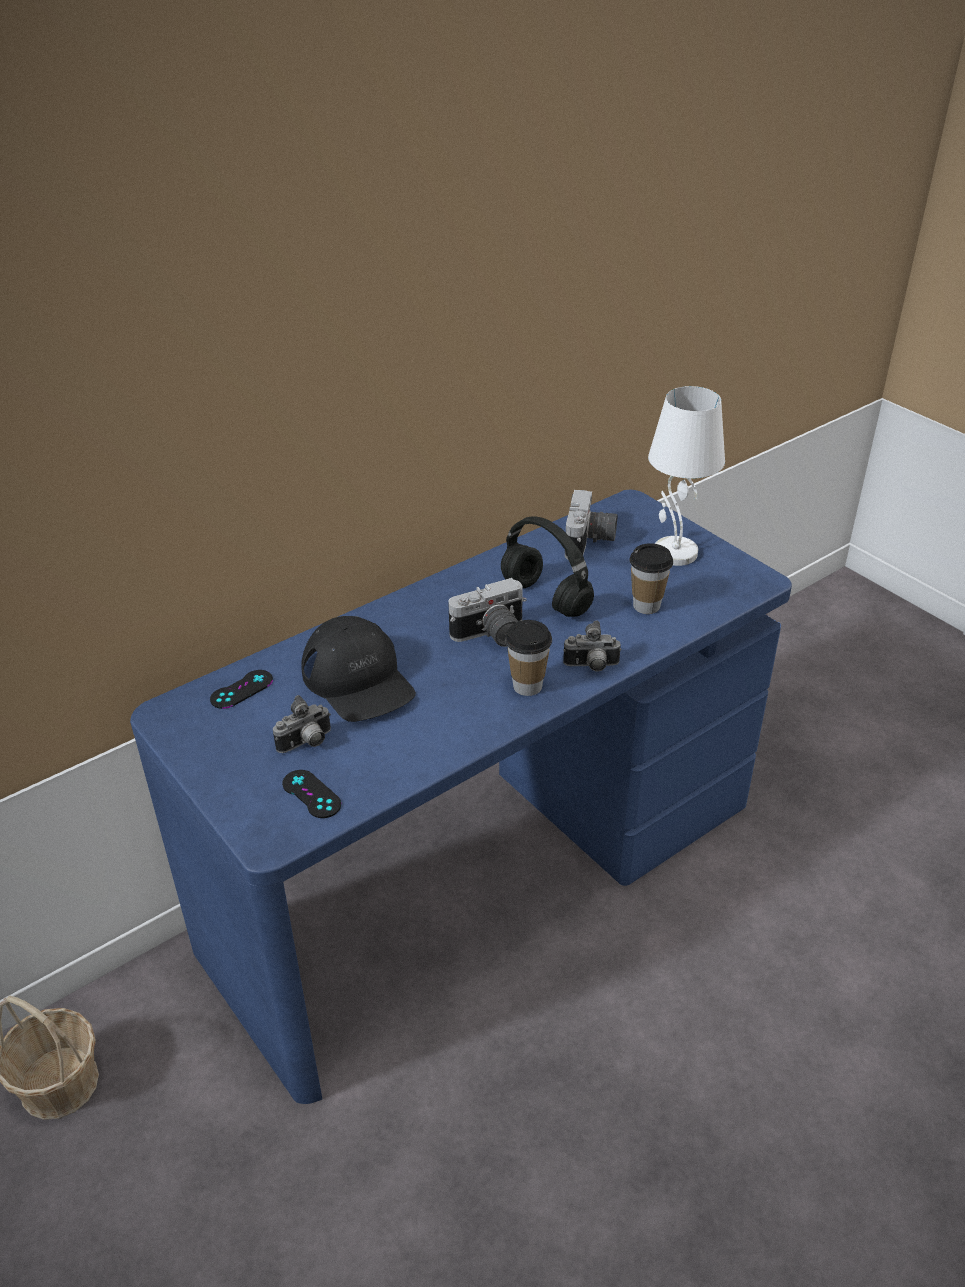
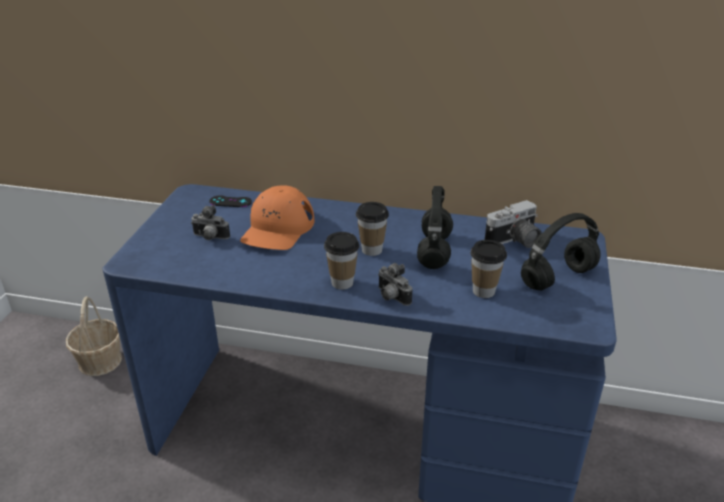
camera: 50 degrees right, 5 degrees down
(311, 794) = (173, 257): black game controller -> none
(358, 680) = (278, 228): black cap -> orange cap
(491, 635) = (371, 250): camera -> cup
(673, 553) = (558, 277): white table lamp -> black headphones

